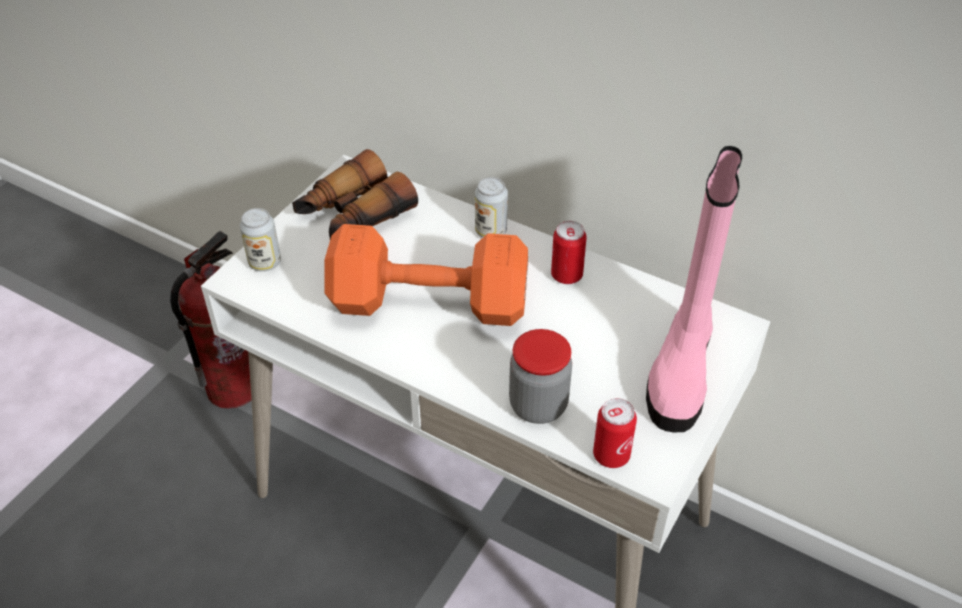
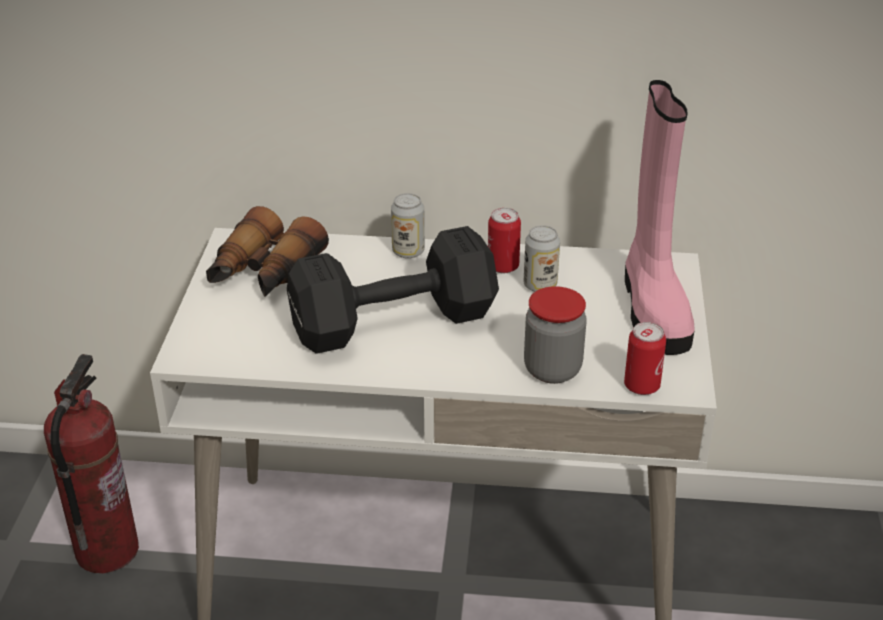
camera: 25 degrees left, 10 degrees down
(265, 262) = (204, 335): can -> can (540, 285)
(425, 301) = (388, 322): orange dumbbell -> black dumbbell

